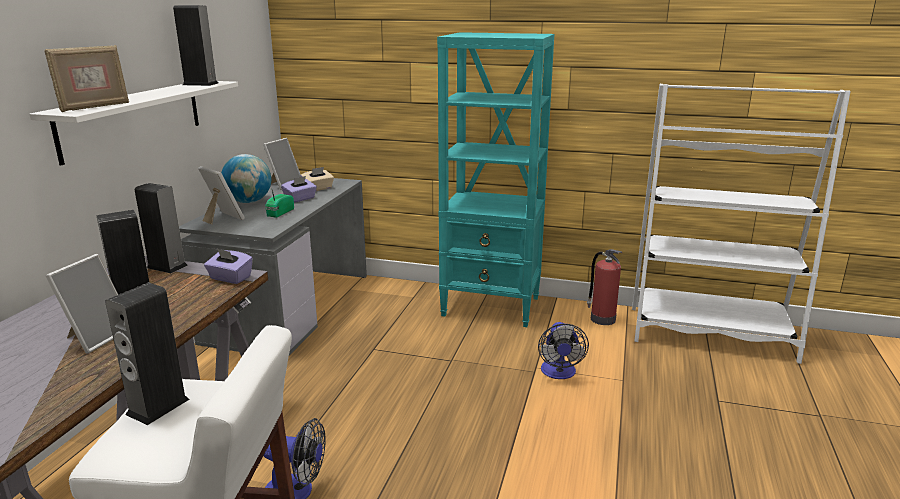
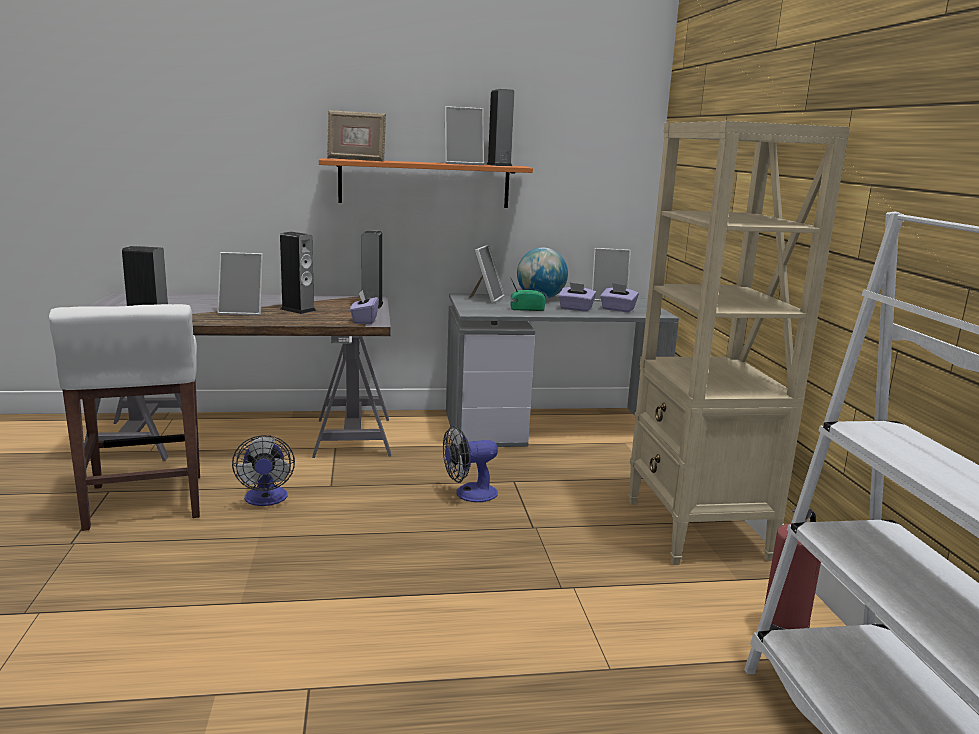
camera: 65 degrees right, 5 degrees down
(133, 118) = (424, 183): white shelf -> orange shelf
(177, 89) = (463, 164): none -> picture frame
(318, 189) = (617, 309): beige tissue box -> purple tissue box
(492, 307) = (696, 530): turquoise bookcase -> beige bookcase
(559, 373) = (575, 607): fan -> fan (469, 494)

